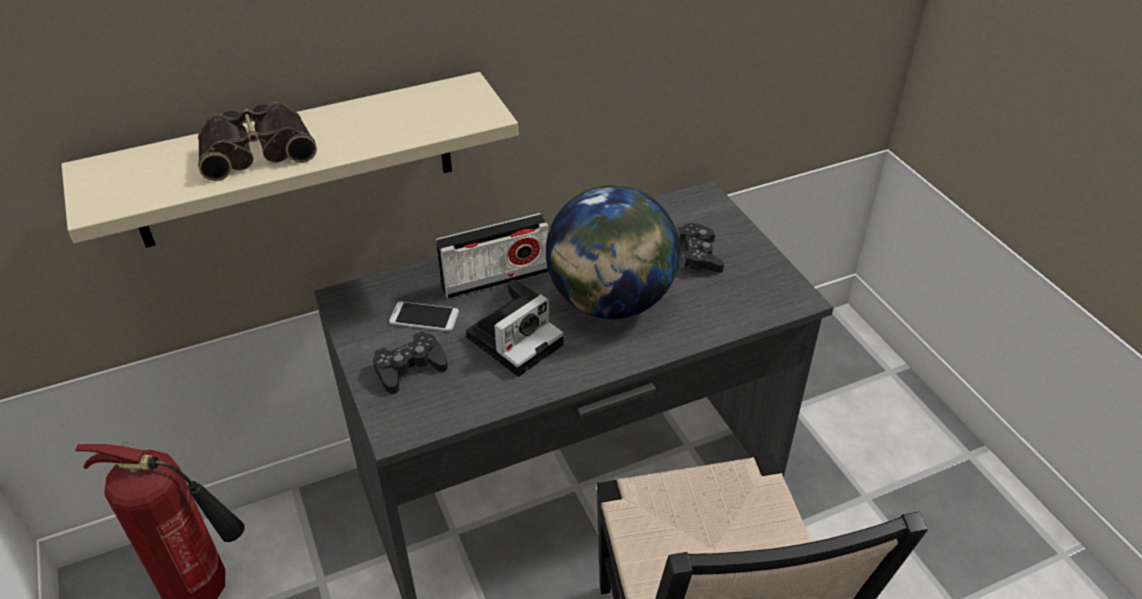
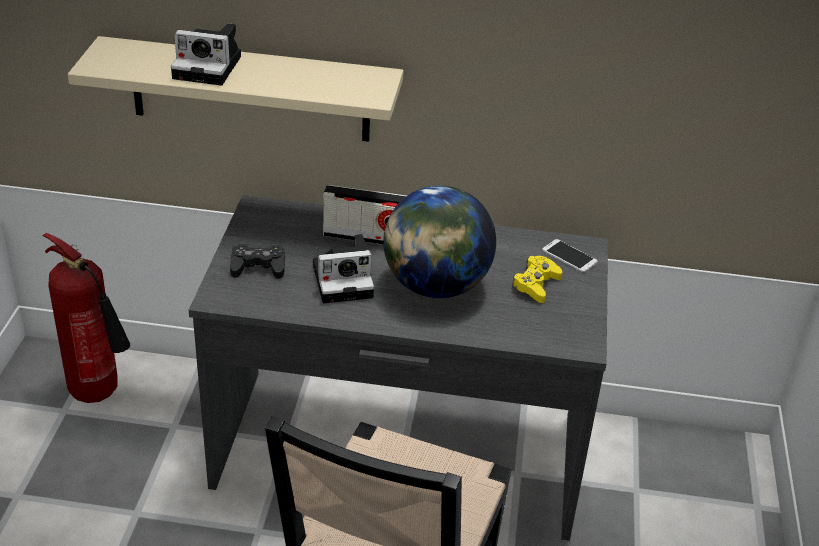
camera: 30 degrees right, 5 degrees down
(256, 150) = (210, 67): binoculars -> camera
(424, 317) = (297, 240): phone -> phone (569, 256)
(698, 255) = (536, 284): black game controller -> yellow game controller

